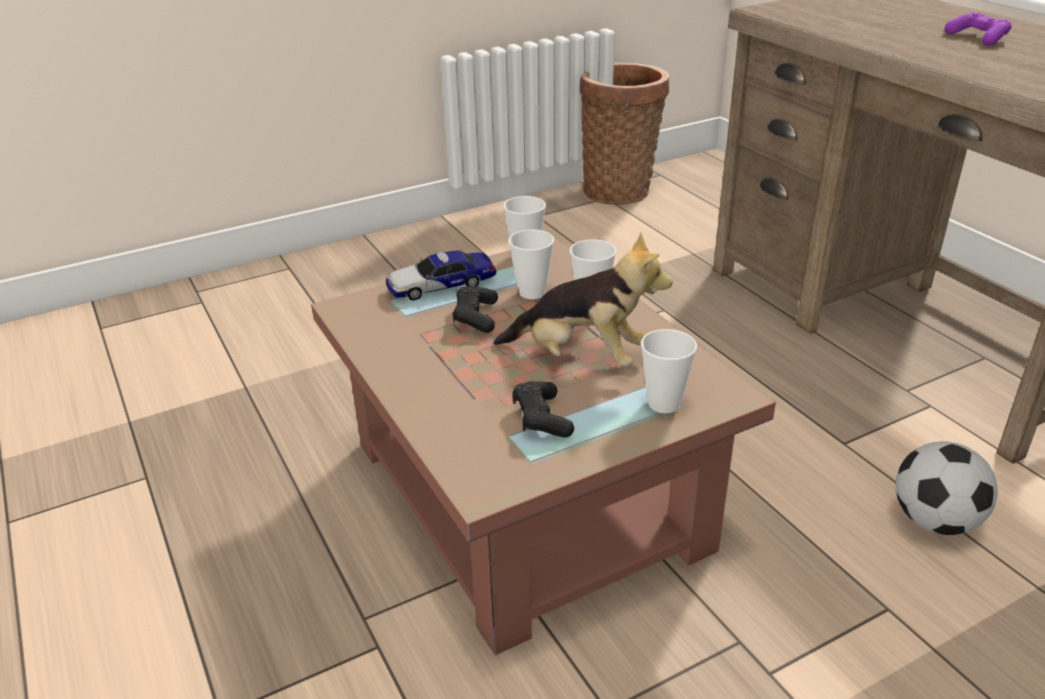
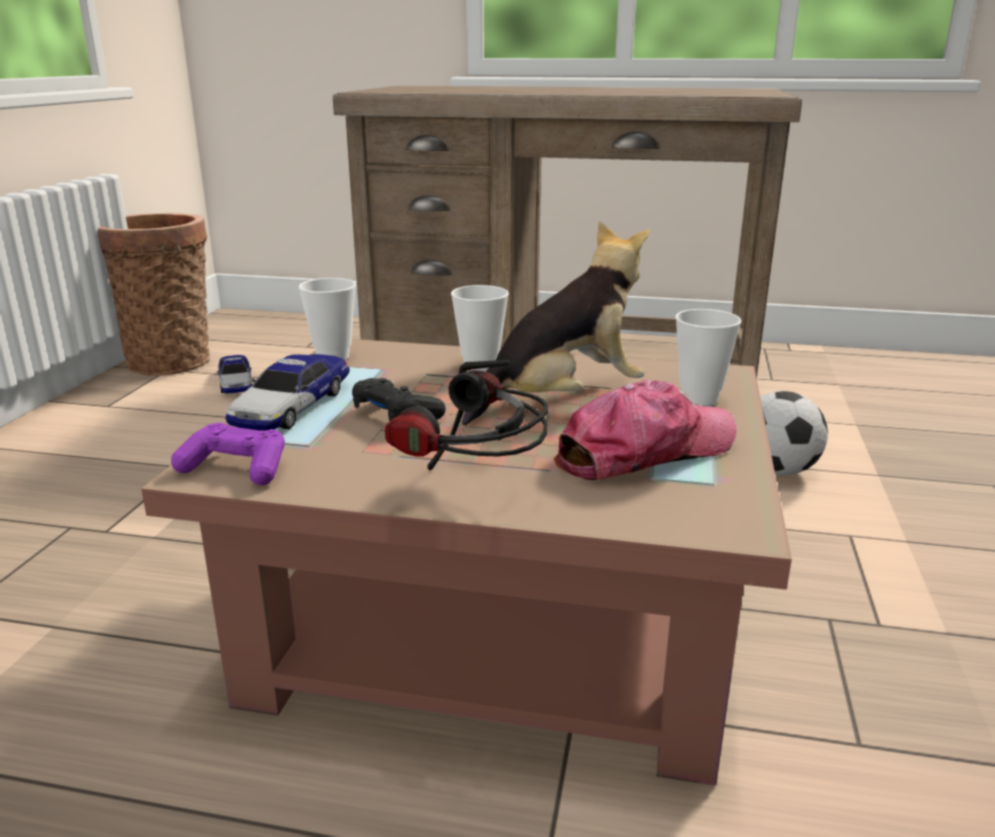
camera: 50 degrees left, 10 degrees down
(414, 390) = (475, 494): none -> headphones
(532, 292) = (407, 377): cup -> none
(541, 418) = (644, 451): black game controller -> cap
(634, 227) = (236, 382): none -> toy car
(977, 38) = (569, 89): purple game controller -> purple game controller (236, 468)

